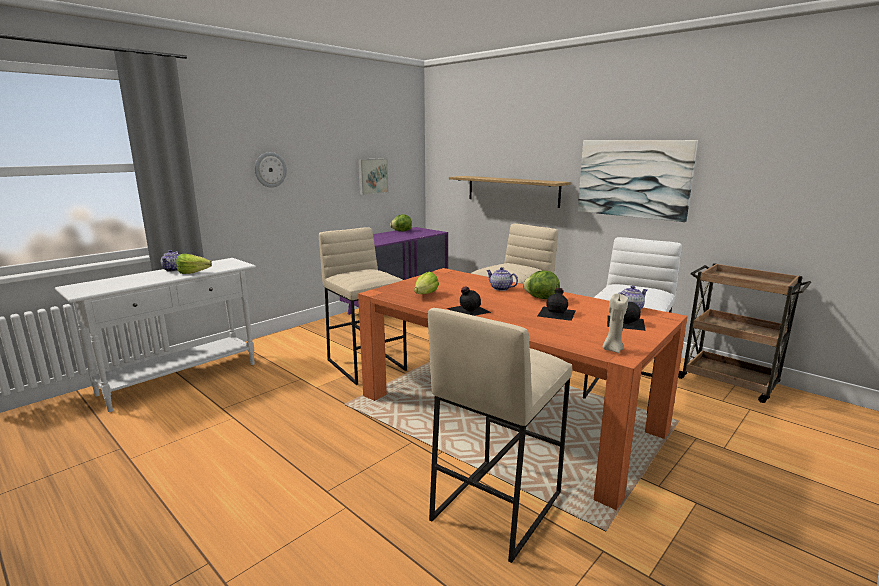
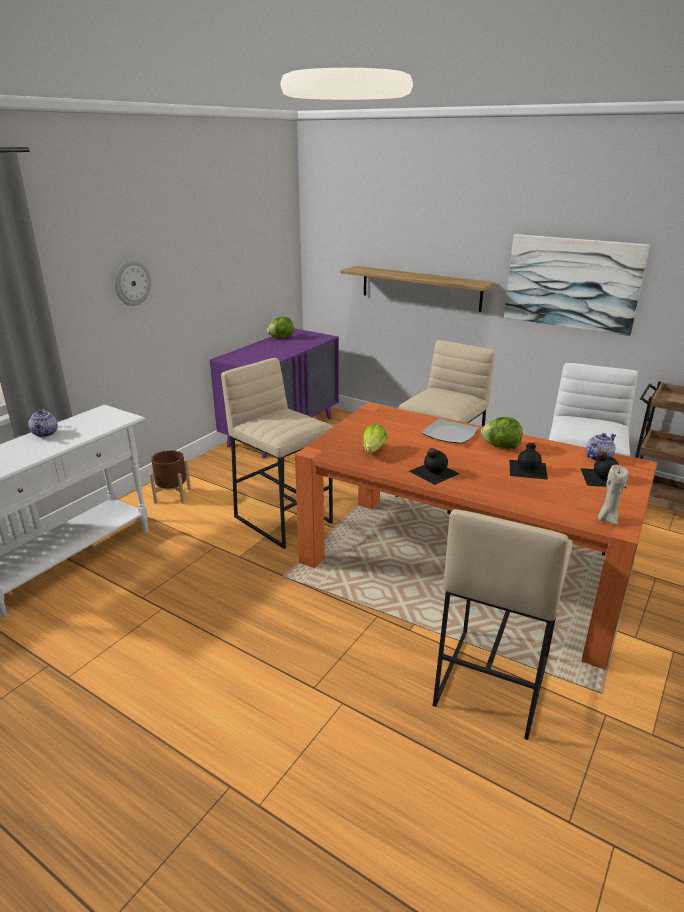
camera: 10 degrees left, 10 degrees up
(196, 273) = (80, 438): lettuce -> none
(287, 342) = (172, 495): none -> brown planter
(372, 176) = (244, 272): picture -> none
(500, 288) = (450, 434): teapot -> plate

